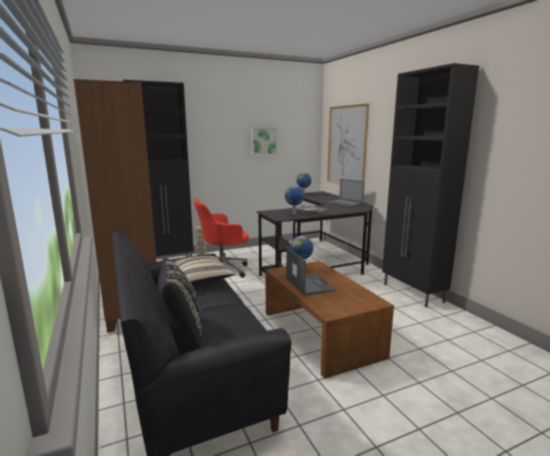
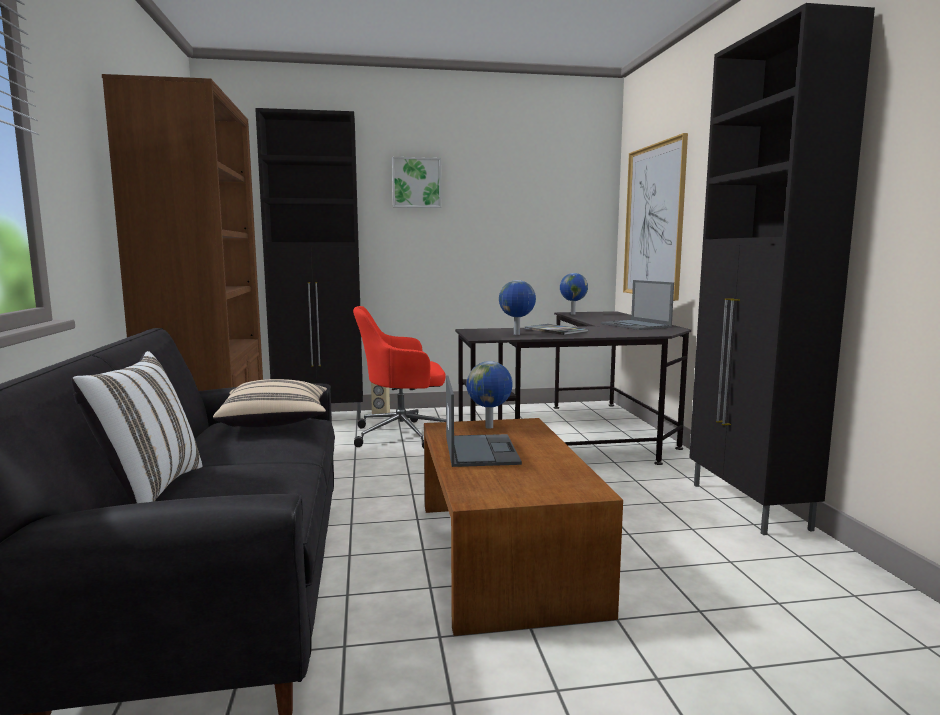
camera: 15 degrees right, 5 degrees down
(182, 333) = (148, 491): black pillow -> white pillow
(263, 141) = (504, 217): picture -> picture (416, 183)

